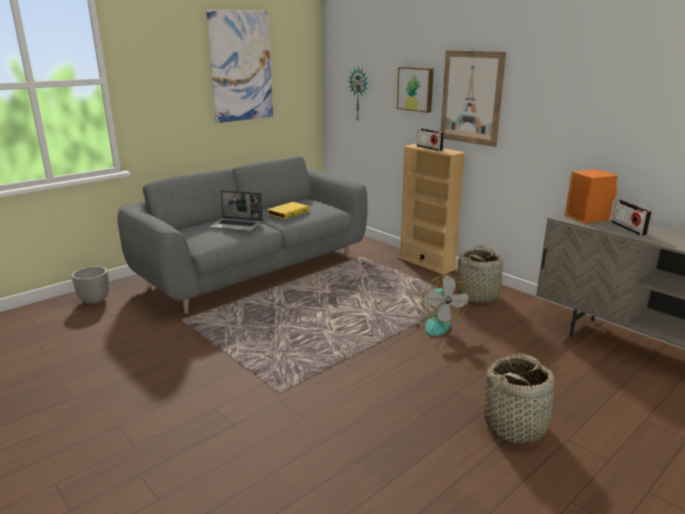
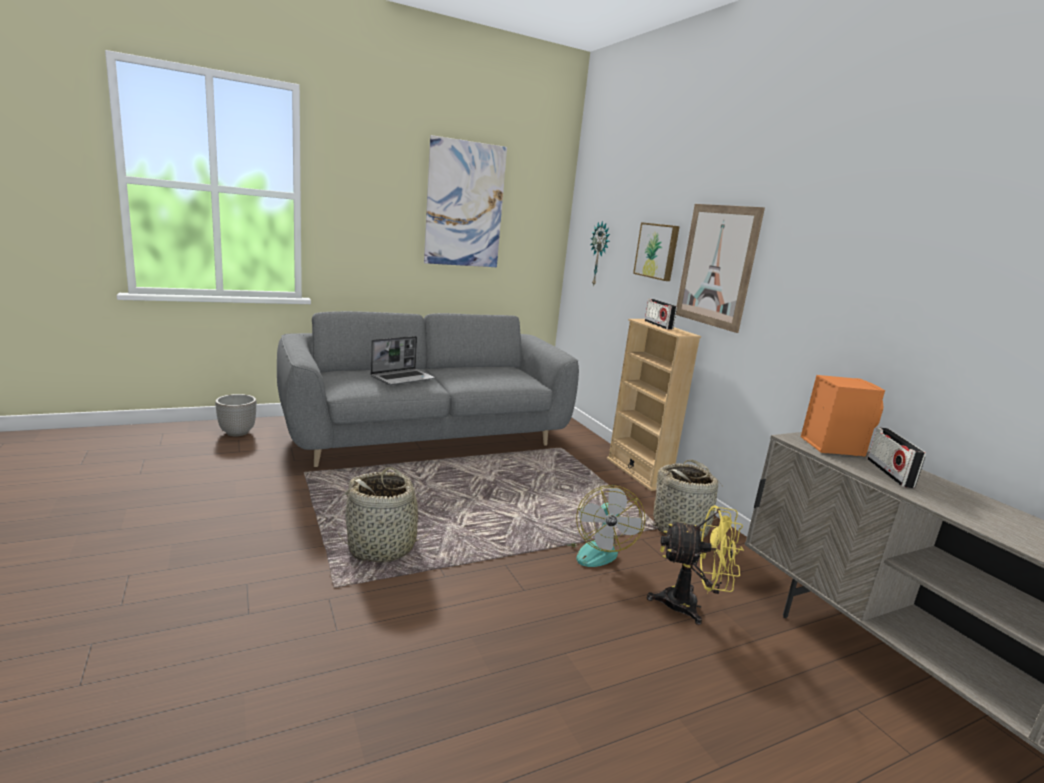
camera: 15 degrees right, 5 degrees down
(237, 225) = (403, 378): laptop -> laptop turned 75 degrees counterclockwise
(288, 212) = (473, 375): yellow book -> none
(513, 344) = (689, 605): none -> yellow fan
(515, 426) = (614, 732): basket -> basket (382, 547)

